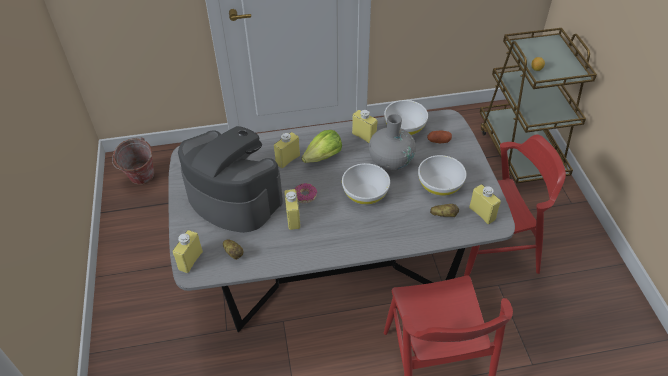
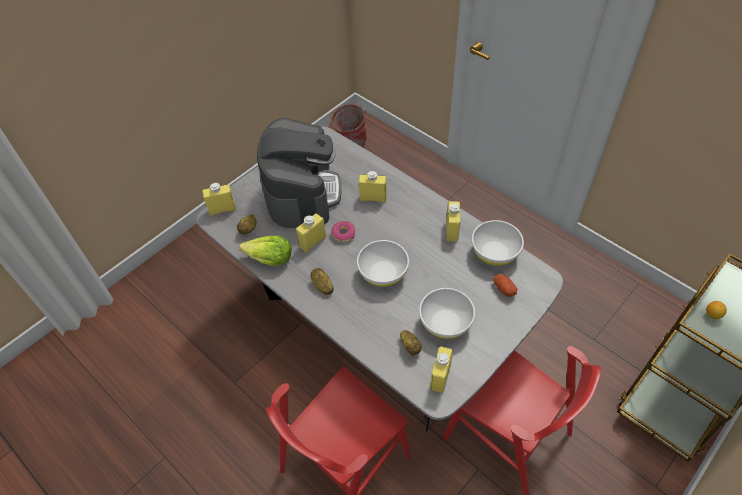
camera: 55 degrees right, 5 degrees up
(323, 157) = (399, 218): lettuce -> lettuce (269, 259)
(343, 236) = (322, 286): none -> potato
(390, 161) = (439, 268): grey vase -> none

